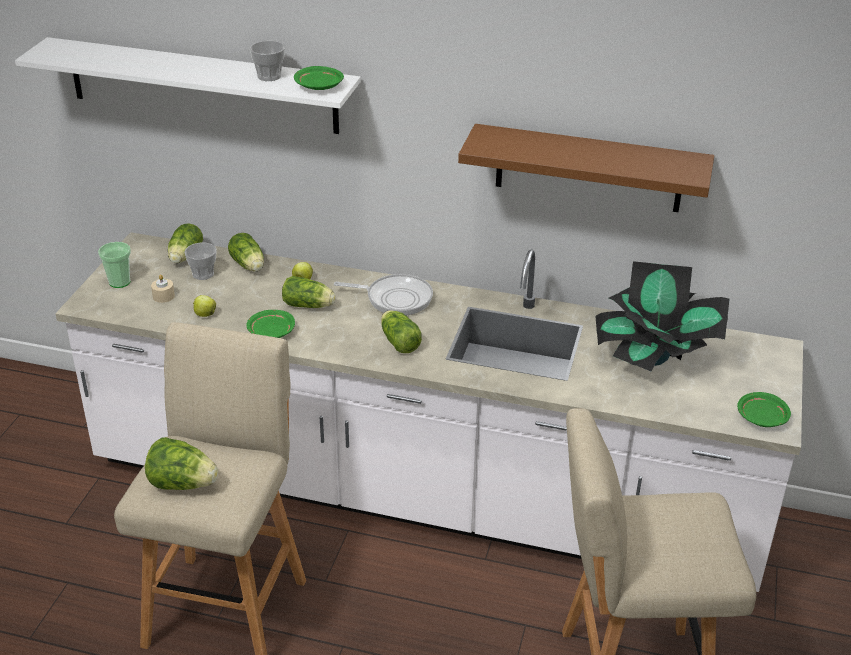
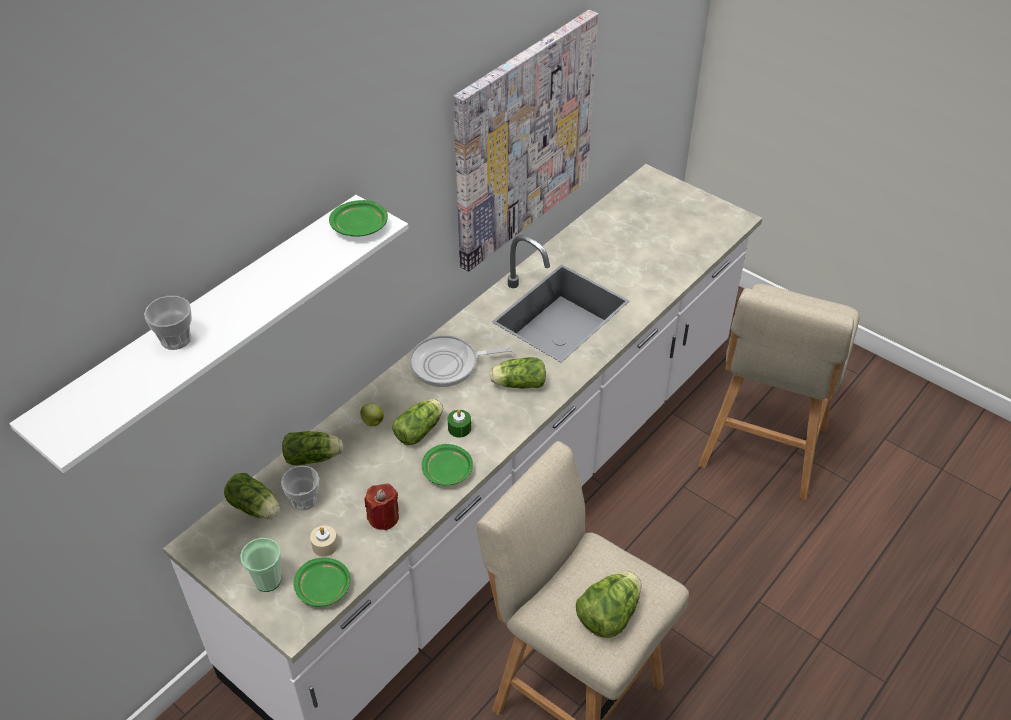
camera: 65 degrees left, 10 degrees up
(204, 314) = (383, 517): apple -> red candle
(269, 76) = (306, 255): cup -> cup (176, 339)
(323, 324) = (459, 428): none -> green candle
(395, 298) = (448, 365): frying pan -> frying pan turned 135 degrees counterclockwise
(588, 168) = (523, 140): brown shelf -> picture
(654, 358) = (627, 243): potted plant -> none
(762, 417) = (723, 221): green plate -> green plate (324, 588)

